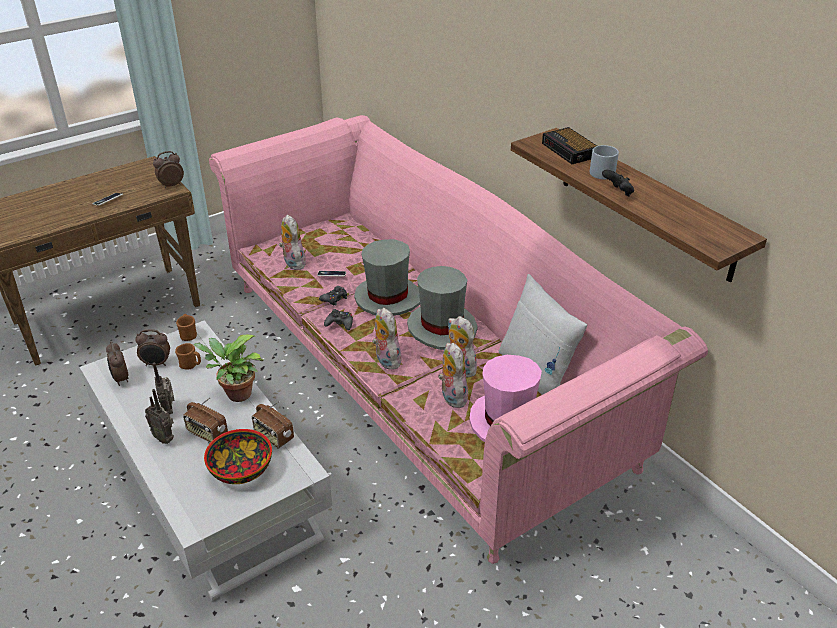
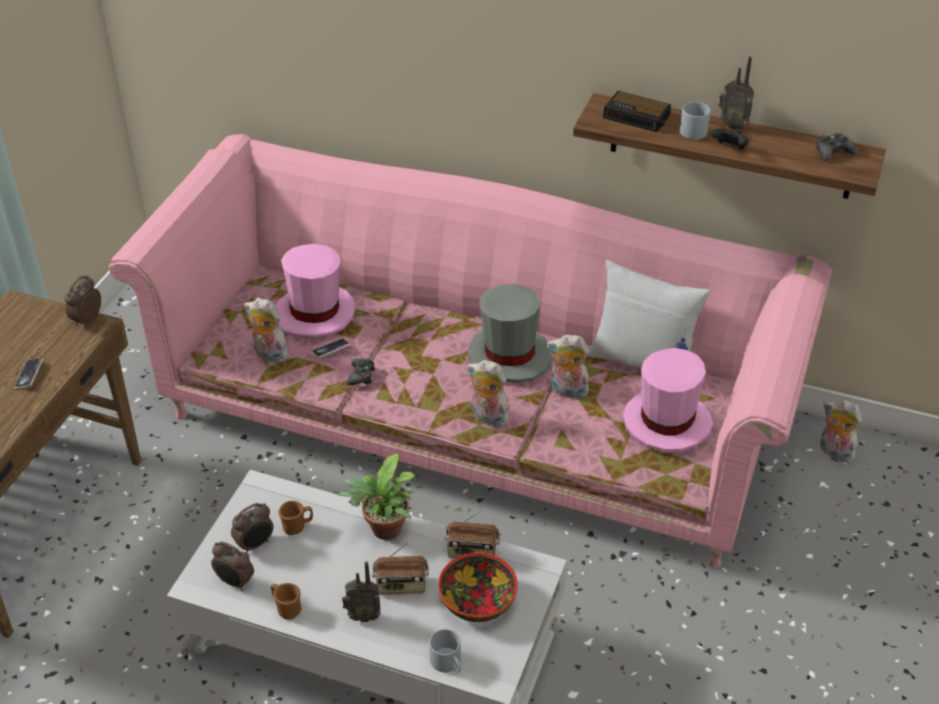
camera: 35 degrees left, 5 degrees up
(169, 410) = (333, 585): radio -> radio (733, 125)
(179, 498) = (449, 663): none -> grey mug
(188, 334) = (252, 494): brown mug -> brown mug (286, 608)
(340, 323) = (401, 401): black game controller -> black game controller (833, 152)
(345, 251) = (315, 314): none -> pink hat
(387, 298) = (421, 349): grey hat -> none
(451, 396) = (591, 423): plush toy -> plush toy (834, 452)

